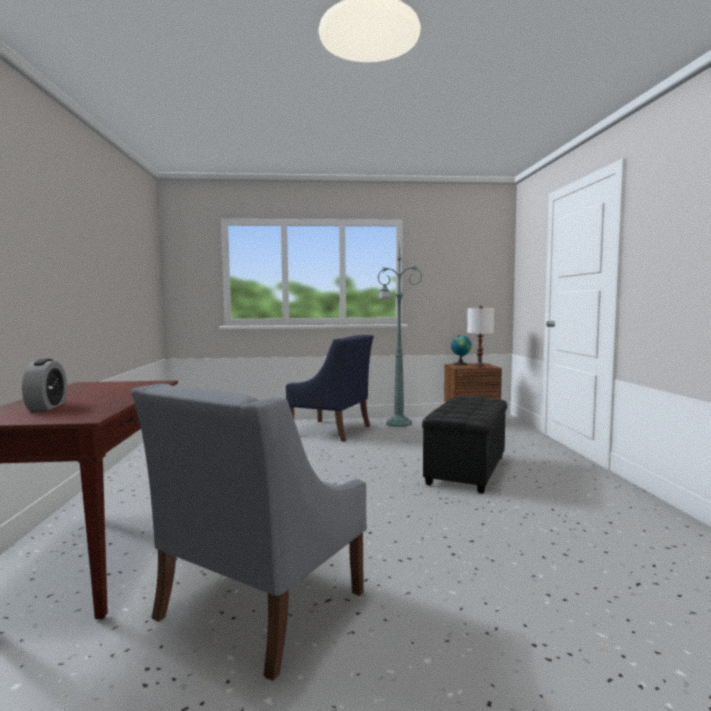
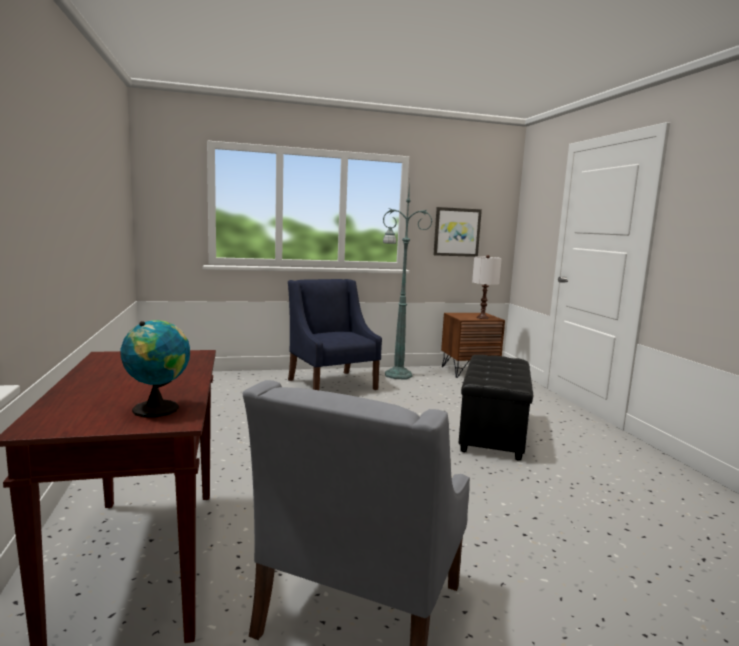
camera: 10 degrees left, 5 degrees up
(47, 406) = (105, 400): alarm clock -> none
(331, 430) = (332, 384): blue armchair -> blue armchair turned 135 degrees counterclockwise
(453, 287) = (456, 232): none -> picture
(461, 364) = (461, 313): globe -> globe (158, 408)

